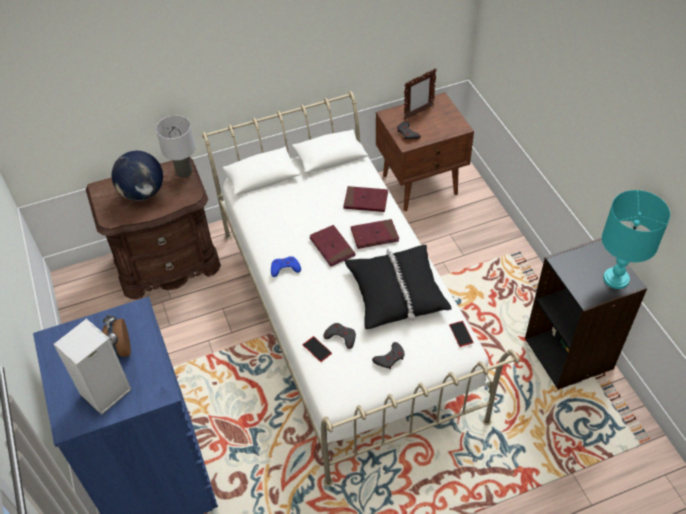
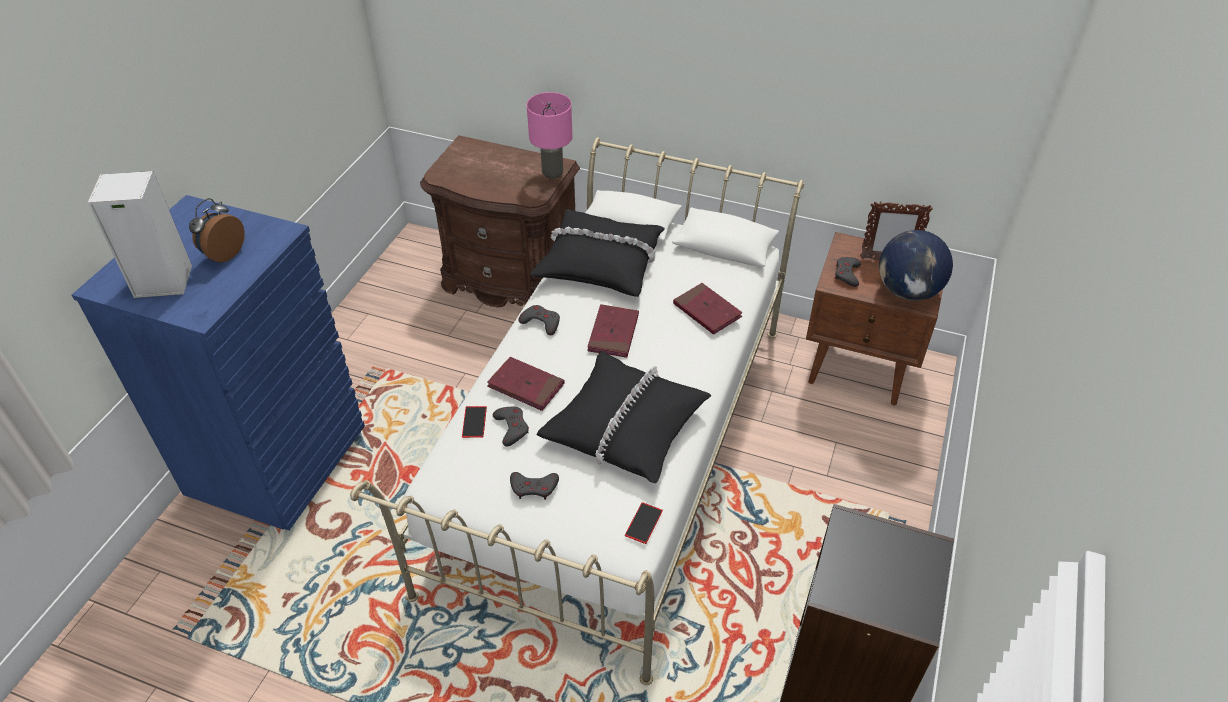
camera: 40 degrees right, 5 degrees down
(143, 193) = (494, 170): globe -> globe (908, 292)
(183, 173) = (551, 174): white table lamp -> pink table lamp
(275, 210) = (600, 262): none -> black pillow
(285, 268) = (541, 322): blue game controller -> grey game controller
(374, 235) = (673, 351): red book -> red book (526, 386)
(615, 278) = (904, 599): turquoise table lamp -> none

